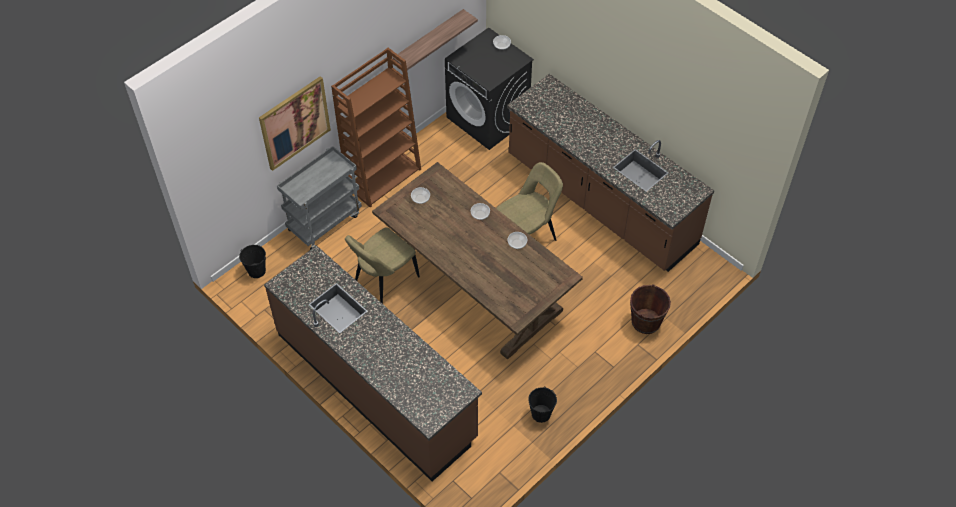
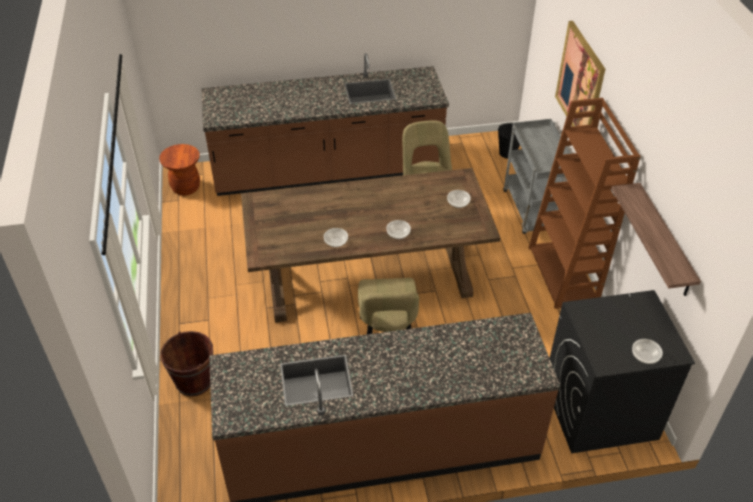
camera: 125 degrees right, 10 degrees down
(480, 479) = (186, 187): none -> brown stool
(541, 414) = (195, 249): black bucket -> none

